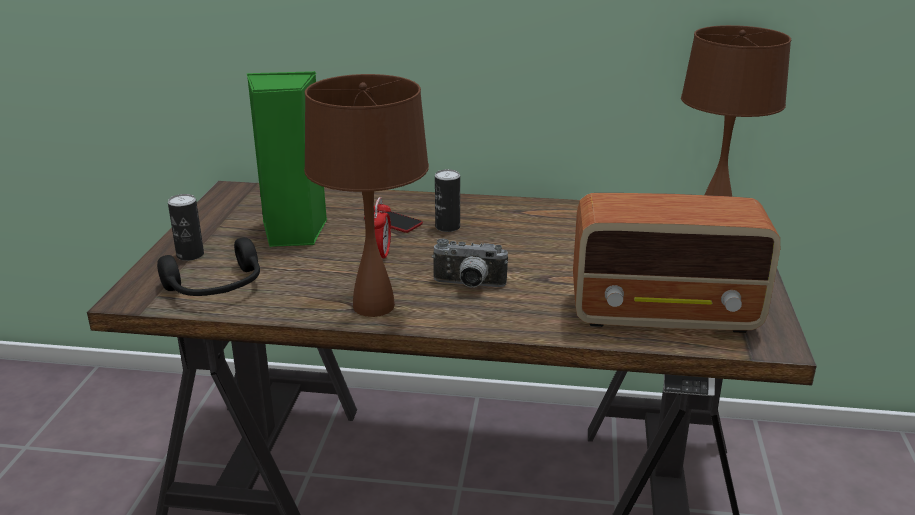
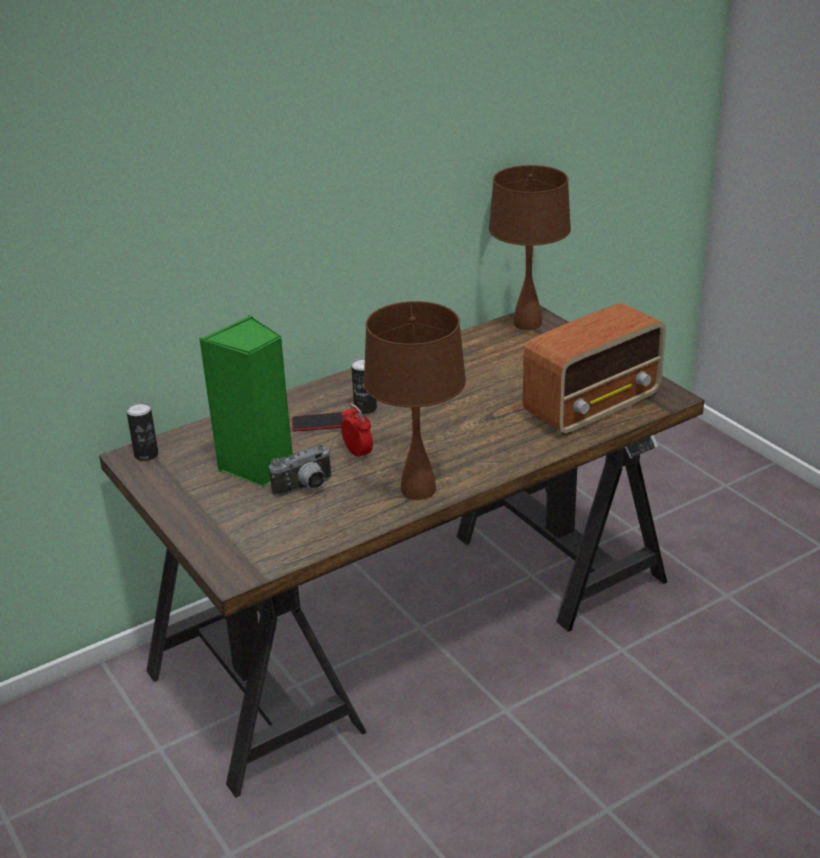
camera: 40 degrees left, 5 degrees up
(190, 255) = (213, 523): can -> can (146, 455)
(216, 288) = (286, 534): black headphones -> none
(468, 286) = (453, 445): camera -> camera (305, 488)

